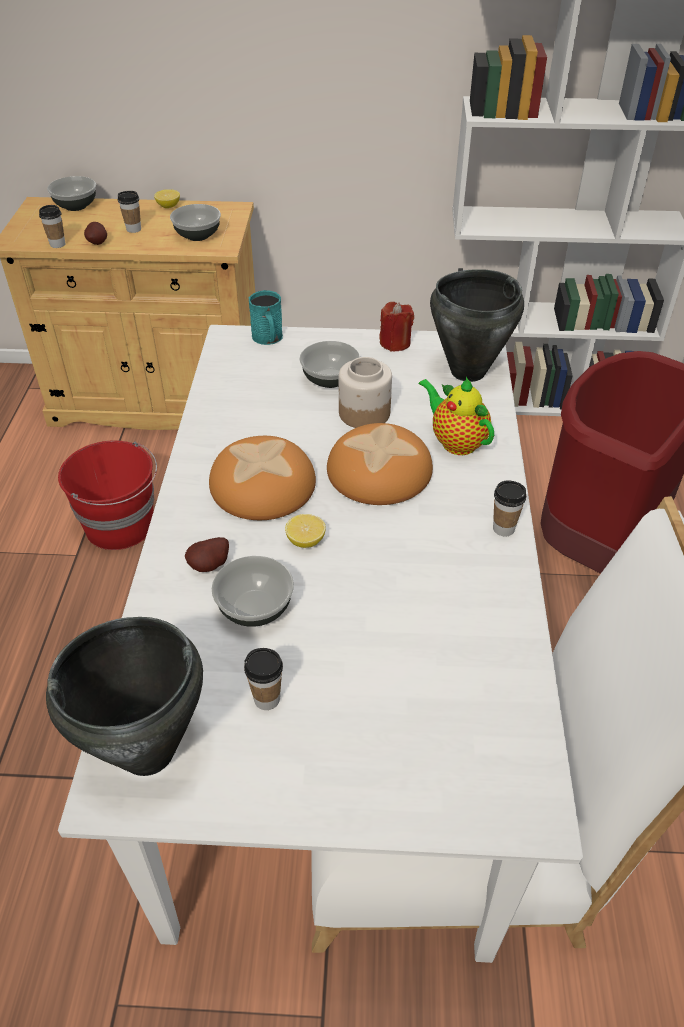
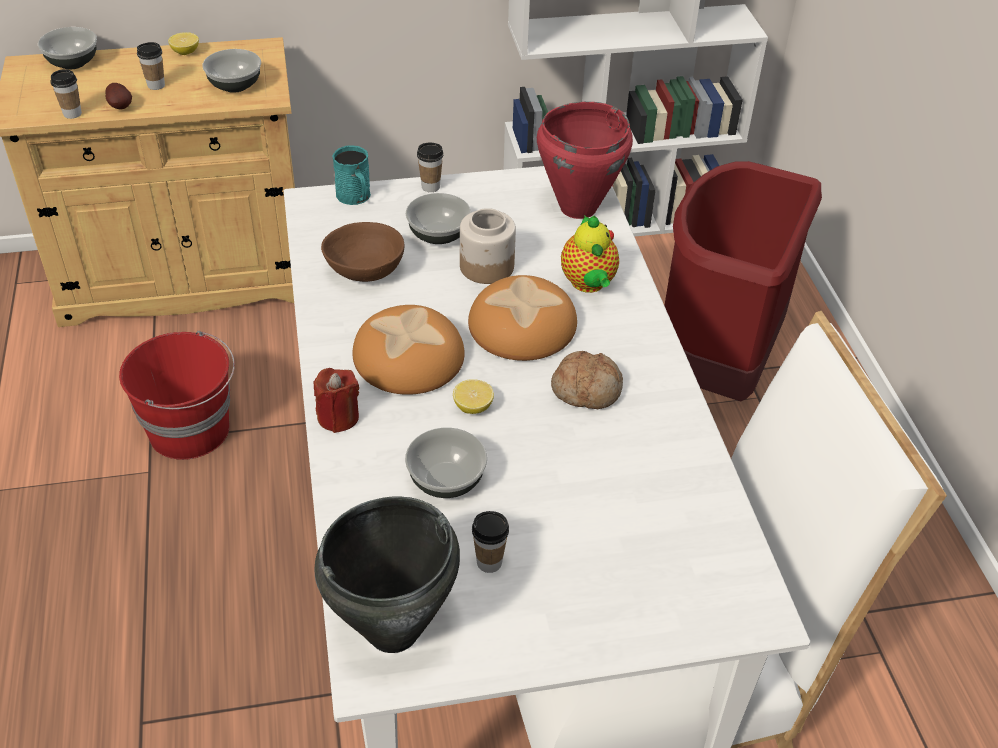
camera: 15 degrees left, 0 degrees up
(211, 566) = (387, 447): potato -> none
(253, 403) = (366, 271): none -> brown bowl
(395, 343) = (493, 186): red candle -> red candle (338, 417)
(422, 541) = (587, 389): none -> bread
(455, 442) = (588, 284): teapot -> teapot turned 135 degrees counterclockwise
(467, 371) = (577, 208): black cooking pot -> red cooking pot
(503, 528) = (661, 364): cup -> cup (430, 187)

